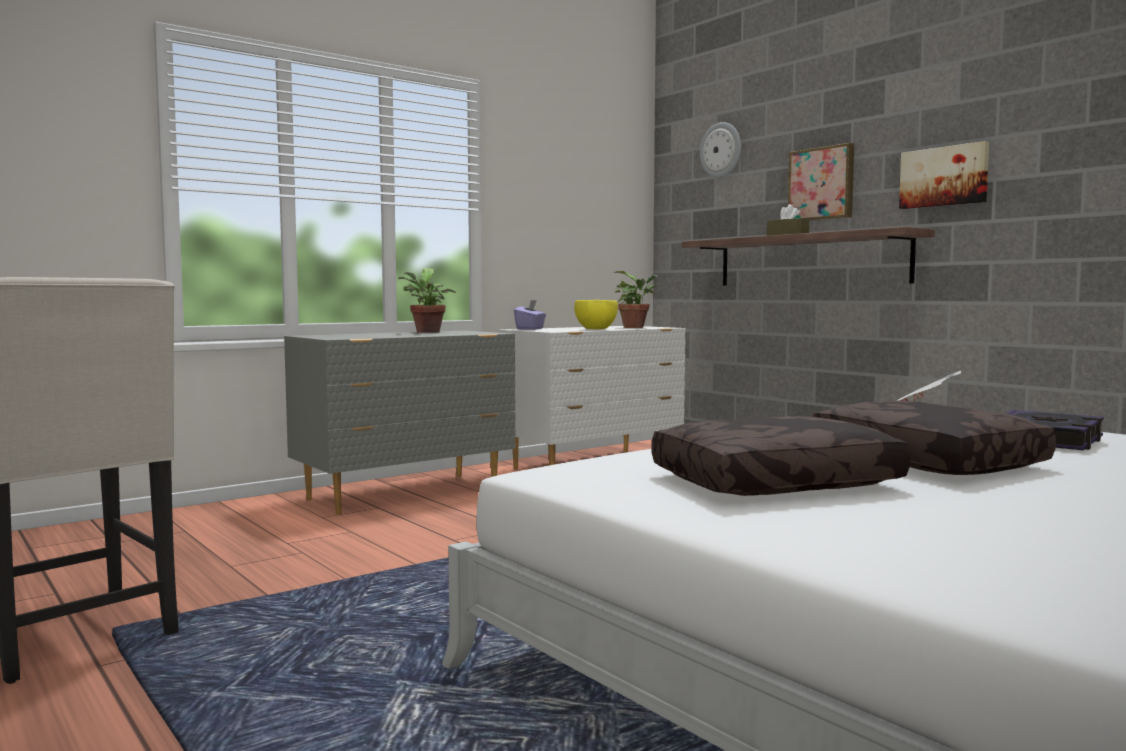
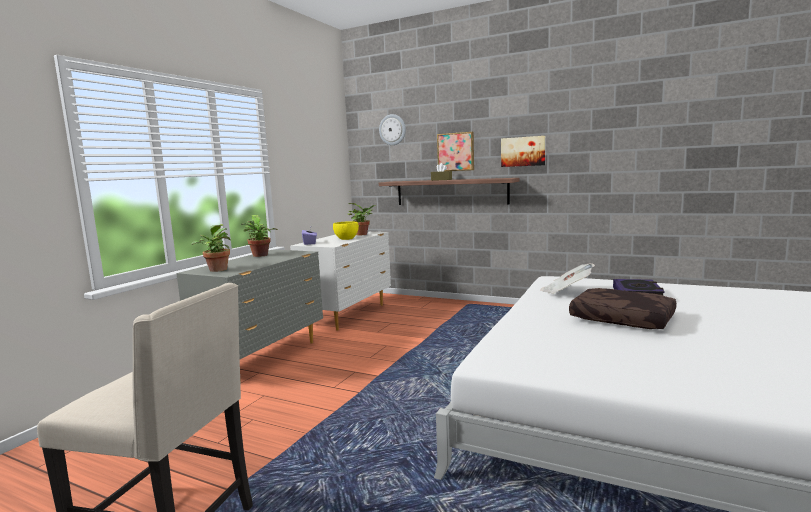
camera: 25 degrees left, 5 degrees up
(336, 336) = (217, 269): none -> potted plant
(775, 483) = (595, 349): brown pillow -> none

